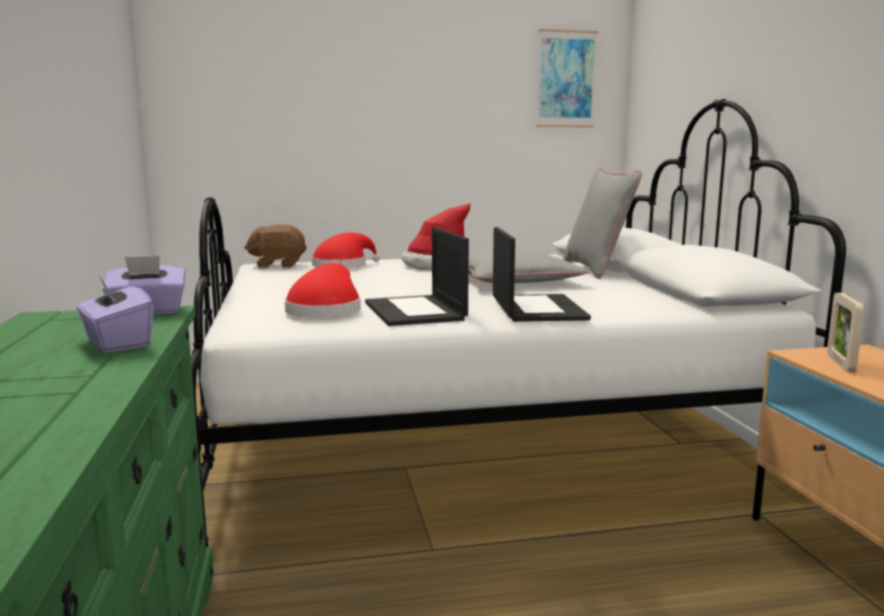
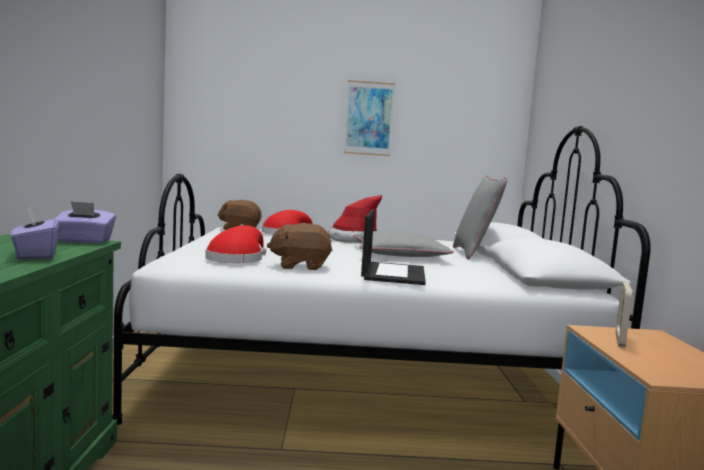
camera: 10 degrees right, 5 degrees down
(415, 311) = (300, 266): laptop -> brown plush toy
(566, 79) = (477, 108): picture -> picture (369, 118)

